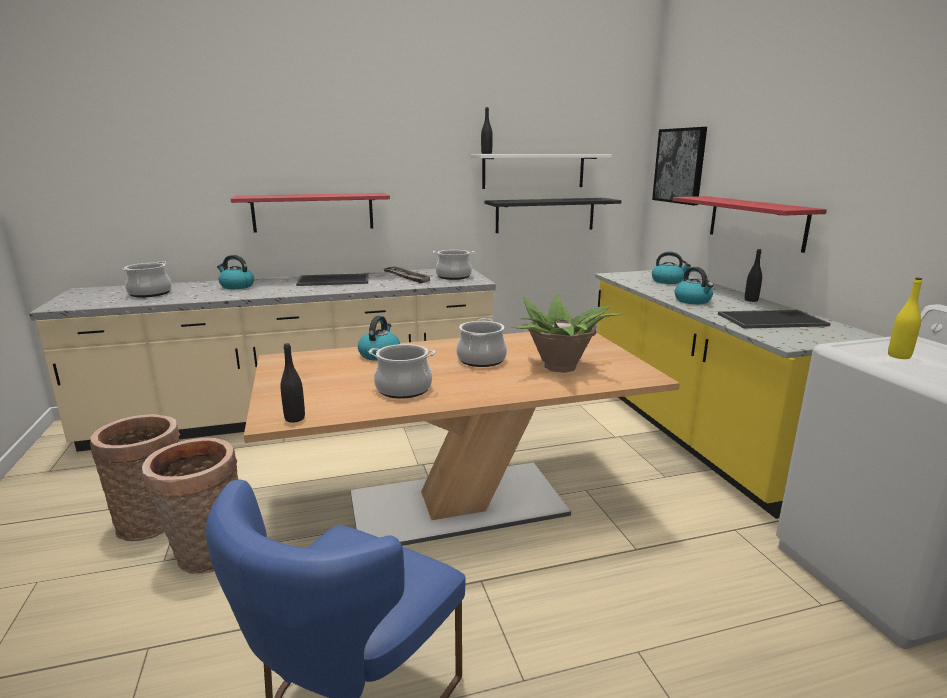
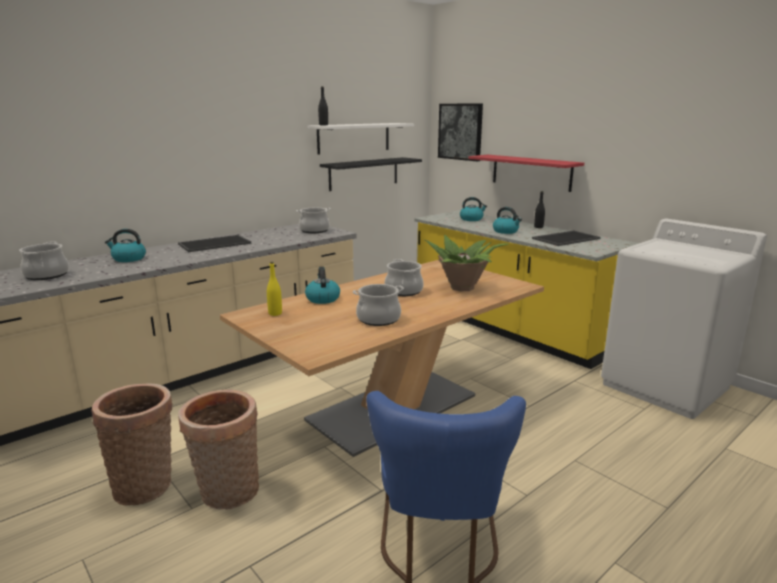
camera: 25 degrees left, 0 degrees up
(294, 418) = (330, 352): black bottle -> none
(313, 212) = (181, 182): red shelf -> none
(406, 277) = (276, 235): tray -> none
(899, 356) = (666, 250): yellow bottle -> yellow bottle (275, 313)

